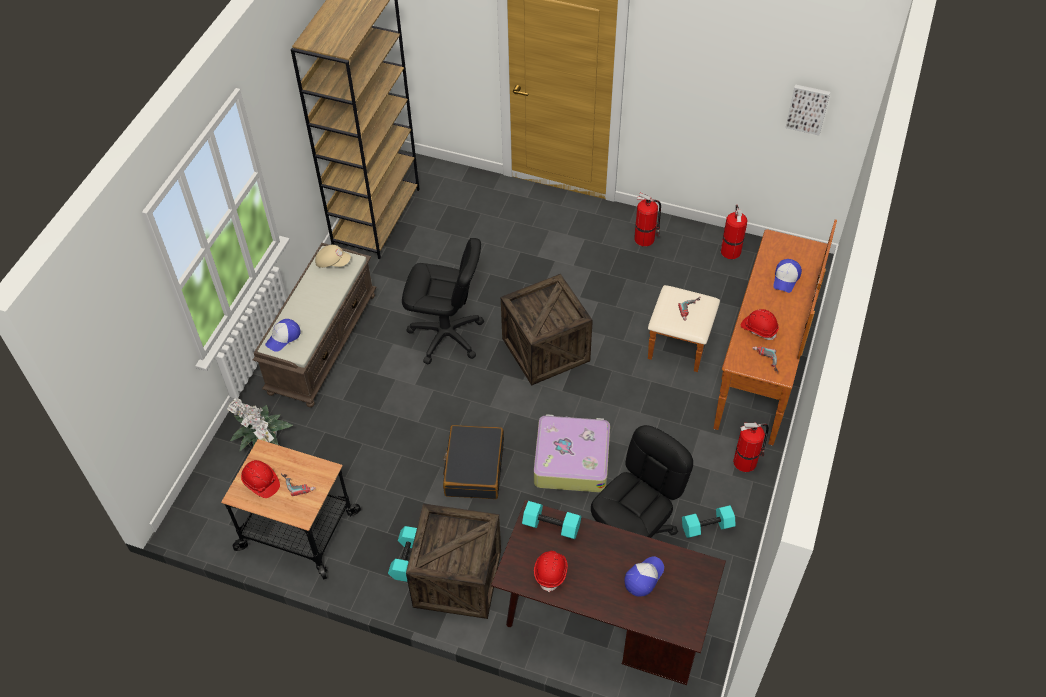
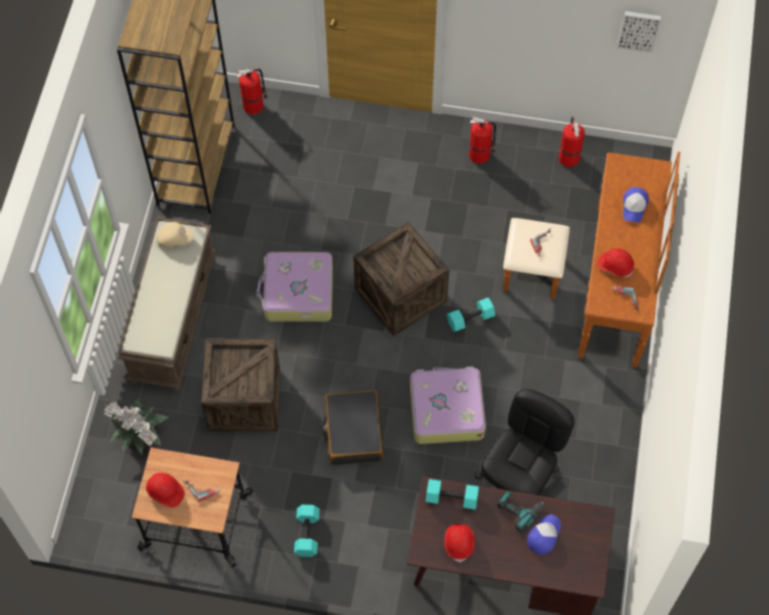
camera: 10 degrees left, 10 degrees up
(283, 337) = (145, 331): cap -> none
(446, 336) = (297, 293): black office chair -> suitcase
(457, 578) = (359, 546): crate -> crate (244, 399)
(621, 547) = (519, 510): none -> power drill
(707, 526) = (585, 459): turquoise dumbbell -> turquoise dumbbell (470, 318)
(746, 461) = (613, 388): fire extinguisher -> fire extinguisher (254, 105)

